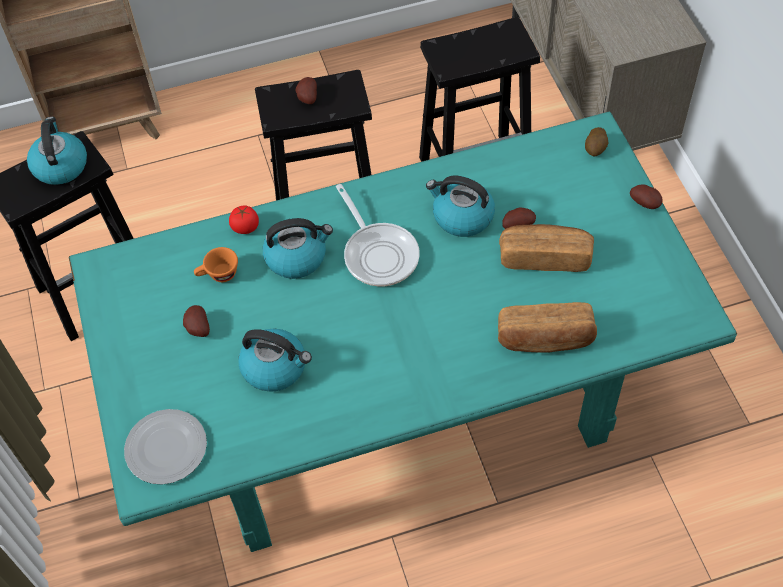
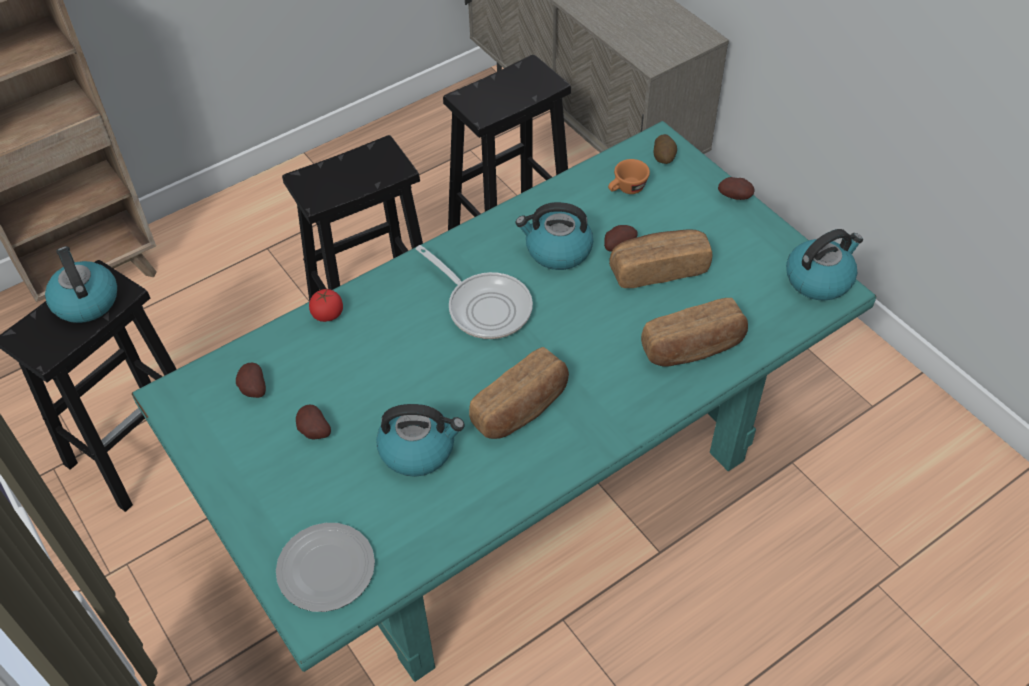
camera: 20 degrees left, 5 degrees down
(218, 275) = (316, 370): orange cup -> orange cup (626, 189)
(297, 257) = (397, 331): kettle -> kettle (819, 279)
(307, 98) = (344, 174): potato -> potato (252, 389)
(374, 354) = (521, 408): none -> bread

